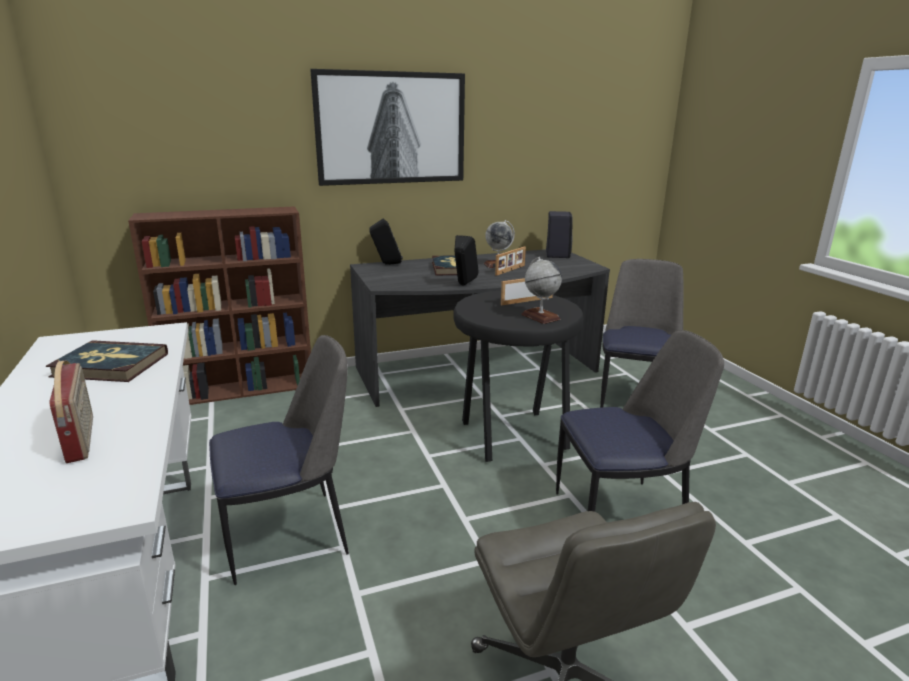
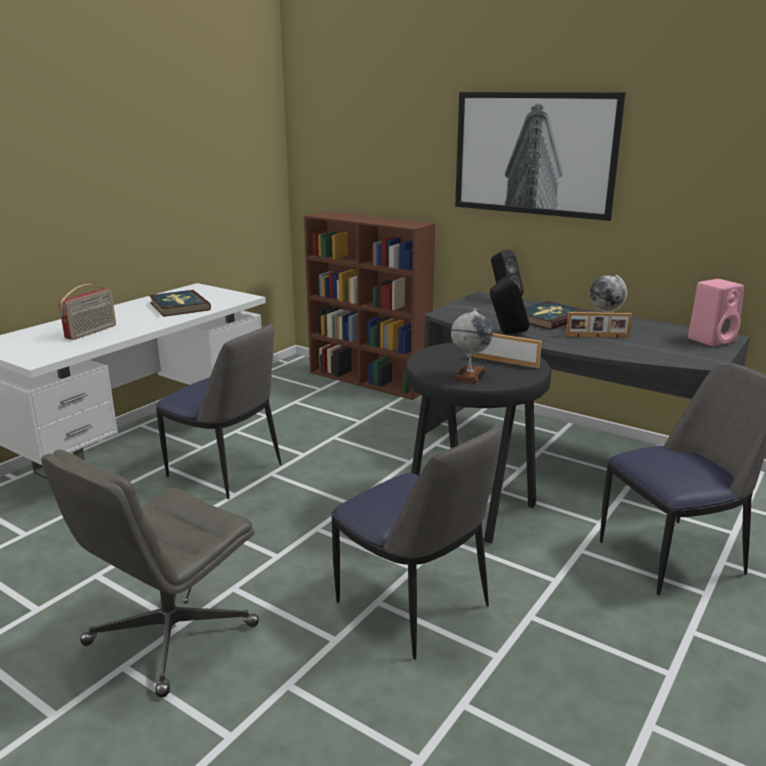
camera: 55 degrees right, 0 degrees up
(557, 255) = (712, 340): black speaker -> pink speaker

